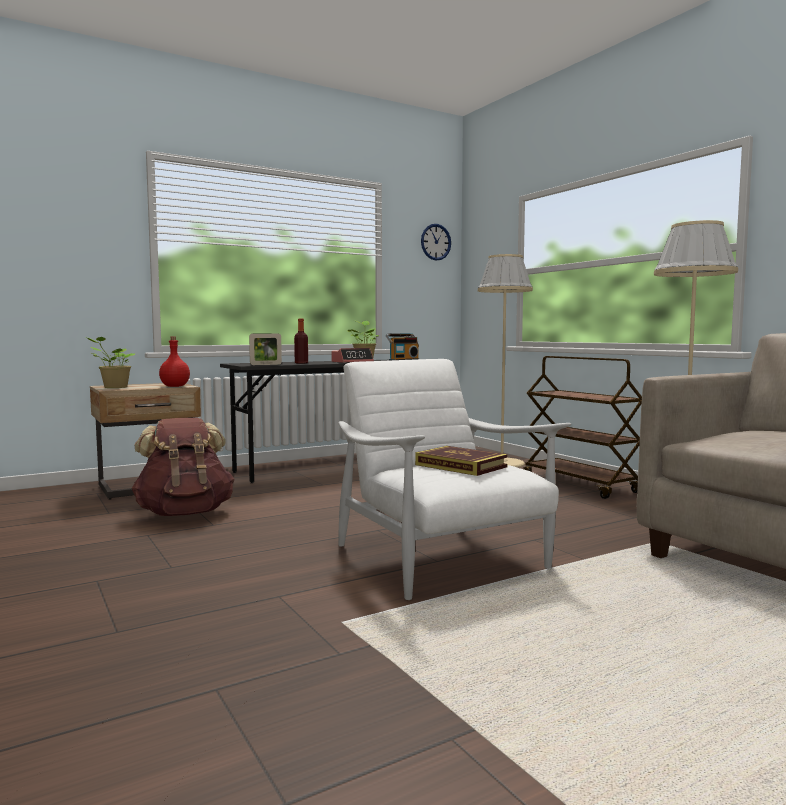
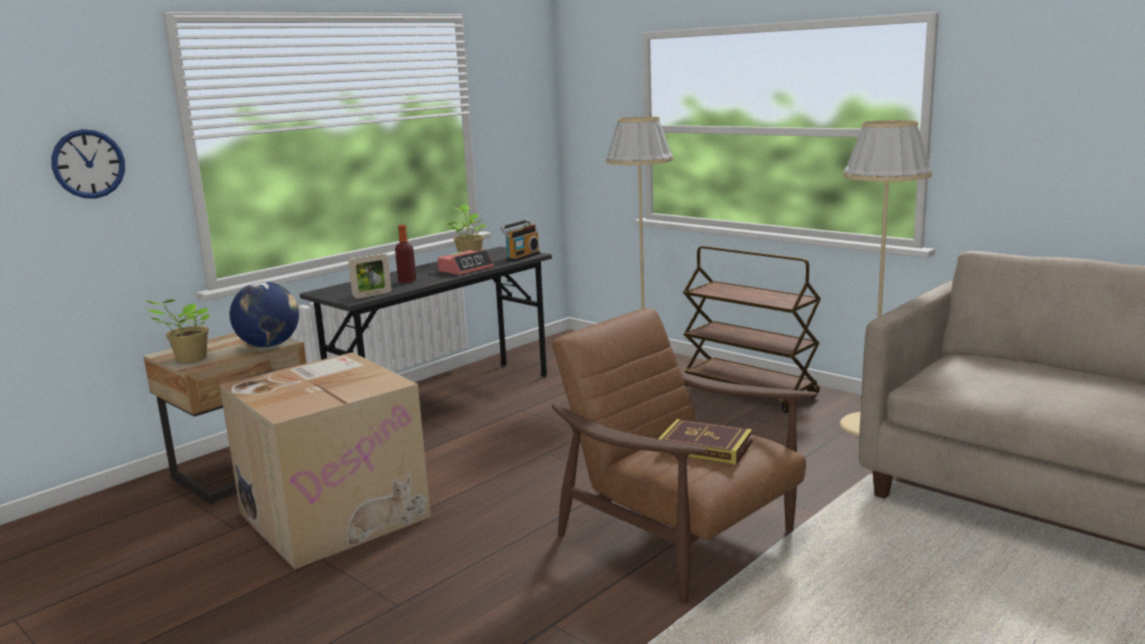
camera: 15 degrees left, 10 degrees up
(174, 386) = (269, 345): red bottle -> globe
(185, 513) = (335, 514): brown backpack -> cardboard box
(435, 242) = (529, 83): wall clock -> wall clock (88, 164)
(442, 559) = (679, 537): white armchair -> brown armchair

